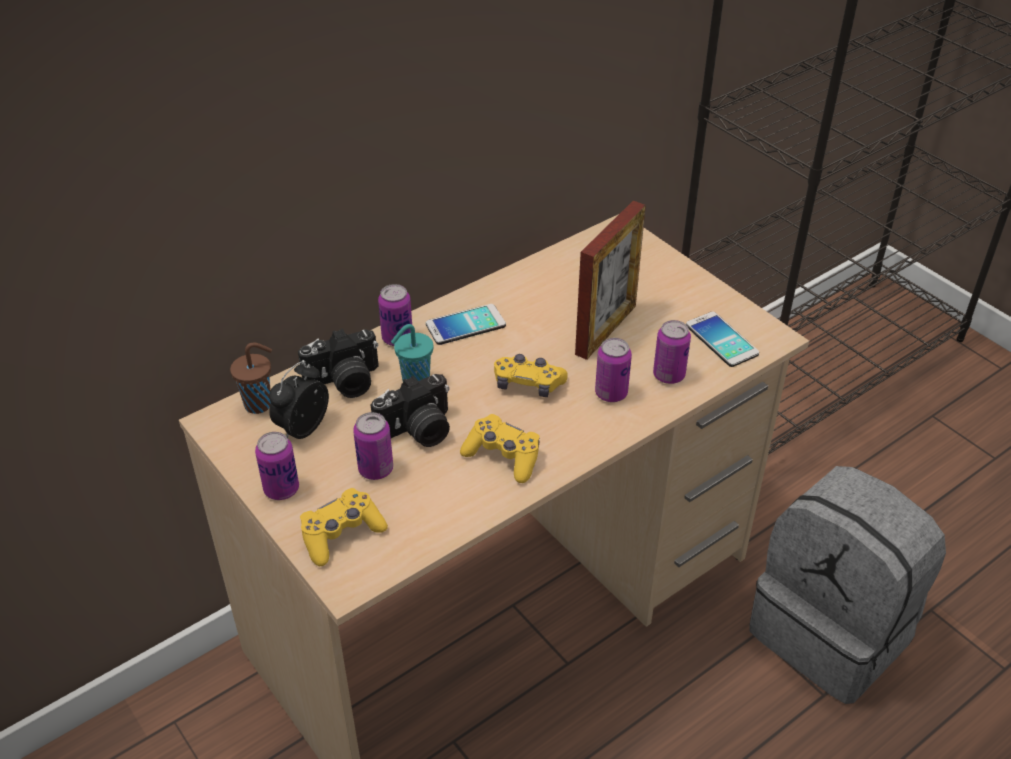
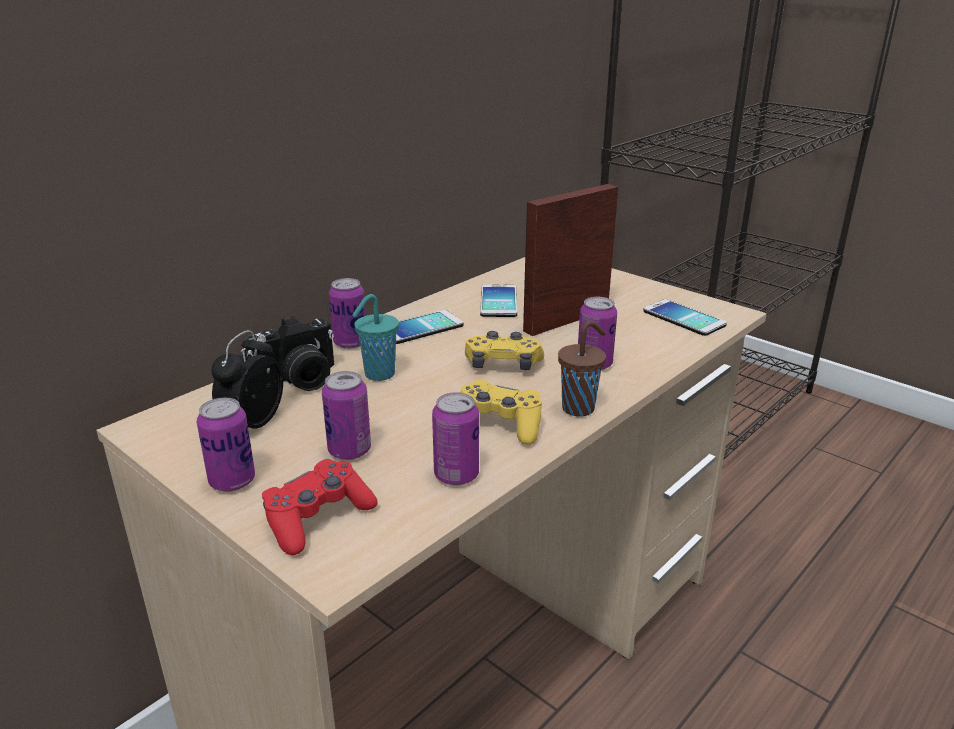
camera: 10 degrees left, 15 degrees down
(260, 404) = (199, 407): brown cup -> brown cup (580, 408)
(341, 534) = (317, 518): yellow game controller -> red game controller
(418, 431) = (392, 413): camera -> none
(548, 295) = (498, 302): none -> phone
(606, 330) = (566, 320): picture frame -> picture frame turned 150 degrees counterclockwise
(669, 375) = (646, 346): can -> can (456, 475)
(833, 632) = (813, 639): grey backpack -> none

